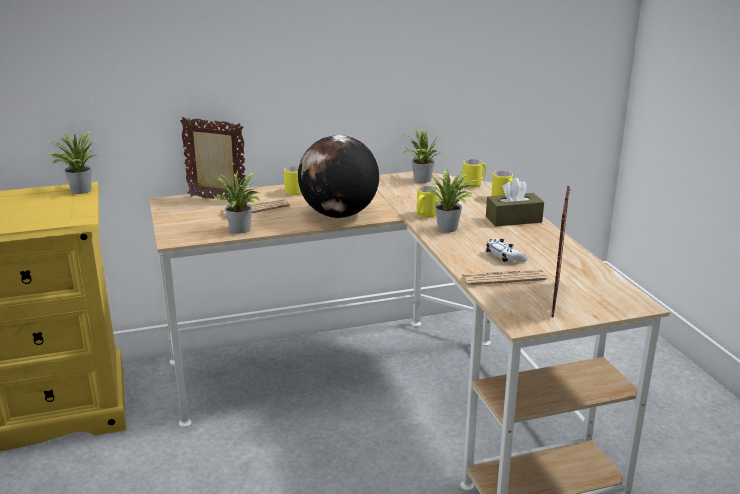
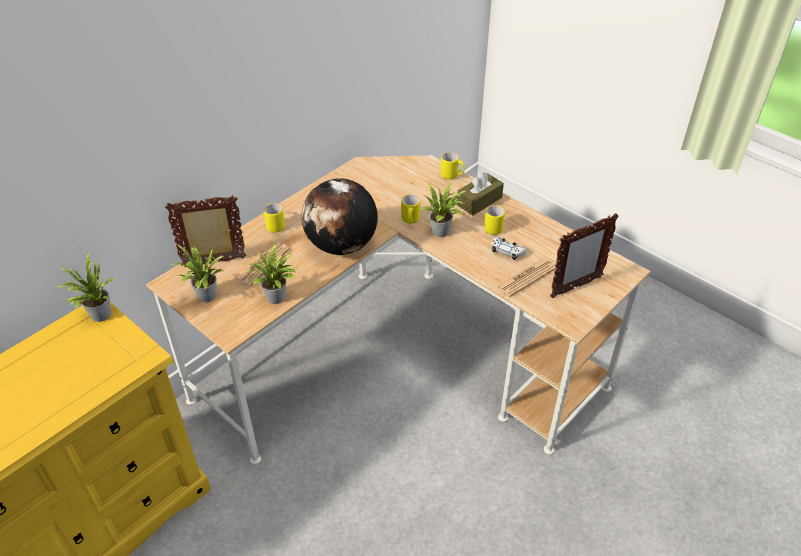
camera: 30 degrees left, 20 degrees up
(420, 180) = (367, 172): potted plant -> potted plant (205, 297)
(474, 184) = (415, 163): yellow mug -> yellow mug (494, 227)
(556, 299) = (575, 287): picture frame -> picture frame turned 105 degrees counterclockwise

